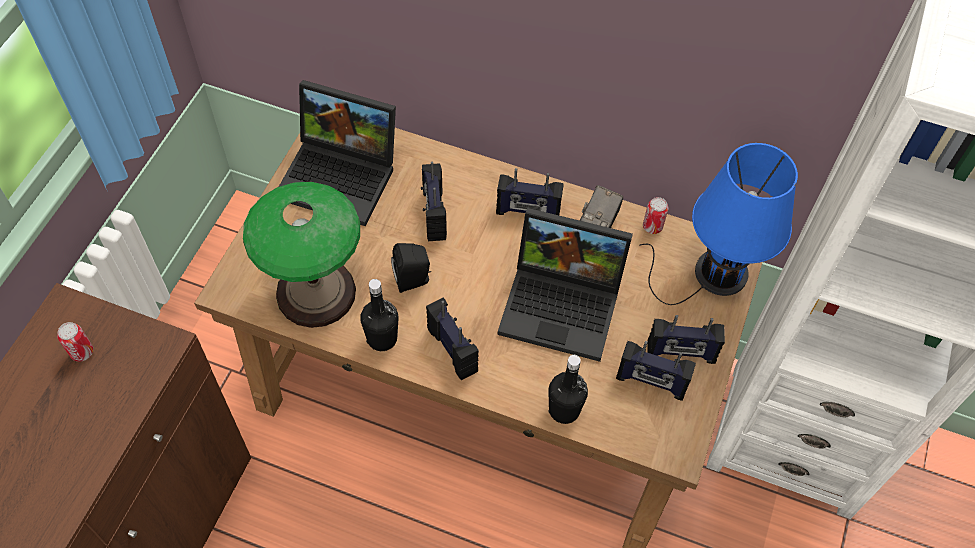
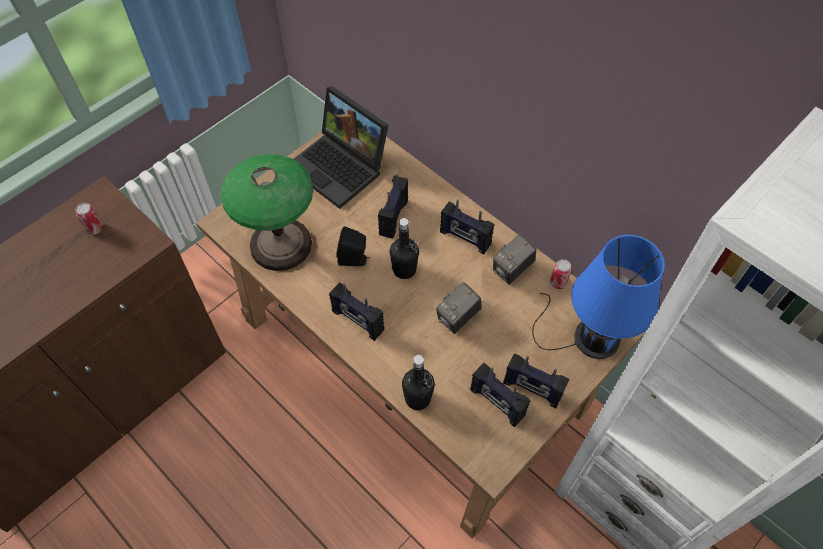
camera: 25 degrees right, 0 degrees up
(382, 338) = (310, 294): black bottle -> black bottle (404, 269)
(453, 349) = (357, 321): radio -> radio turned 135 degrees clockwise
(564, 304) = (458, 318): laptop -> camera

